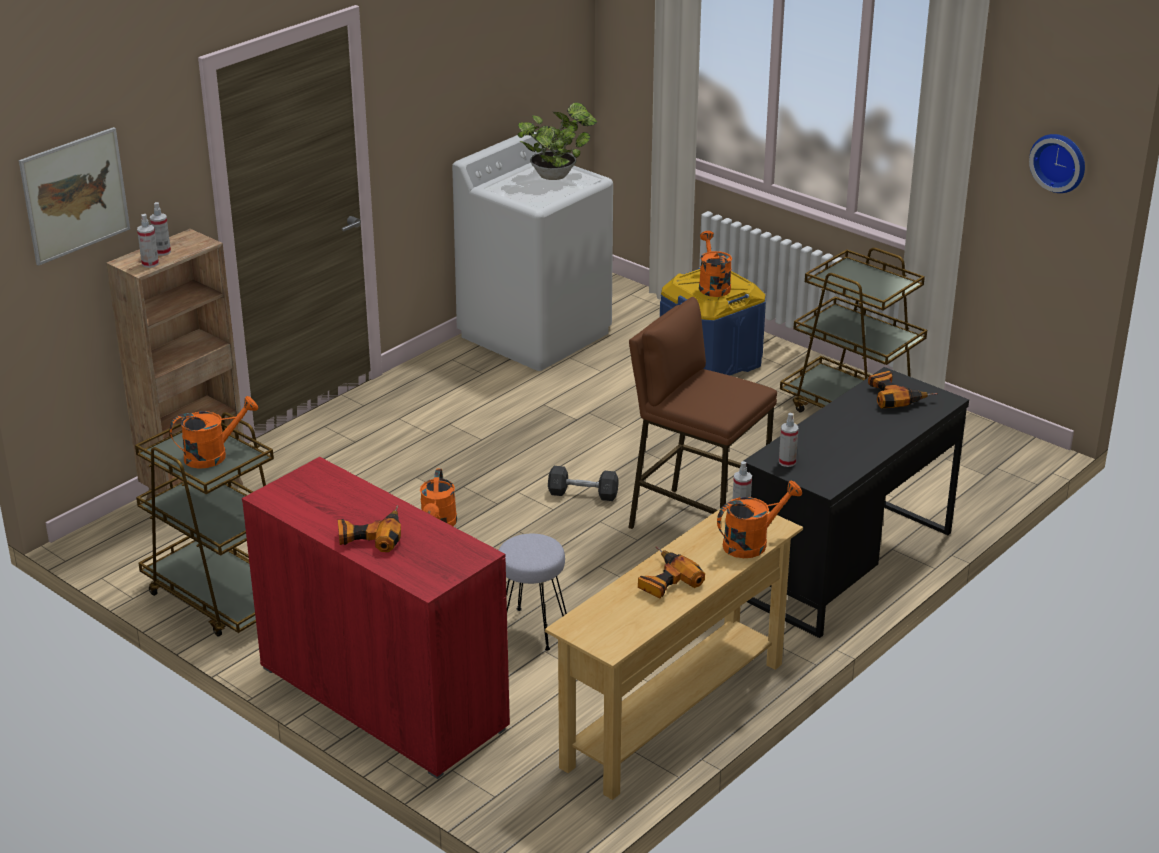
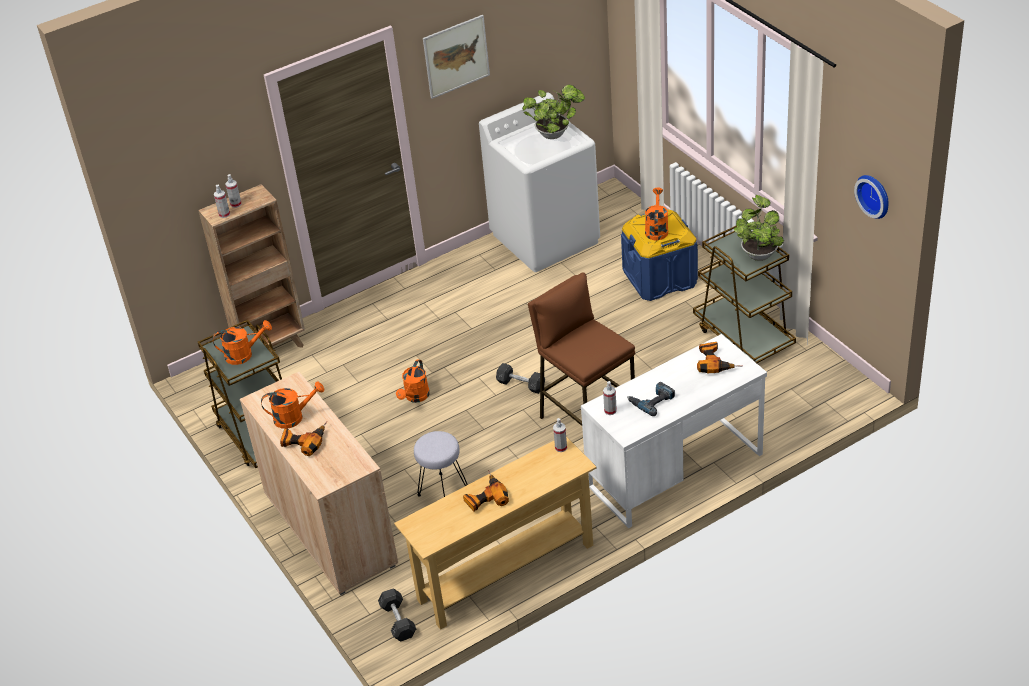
camera: 20 degrees right, 10 degrees up
(75, 195) = (174, 169): picture -> picture (456, 56)
(383, 697) = (330, 528): red cabinet -> beige cabinet
(543, 799) = (398, 621): none -> grey dumbbell
(752, 543) = (556, 475): orange watering can -> orange watering can (294, 417)
(837, 445) = (651, 401): none -> power drill
(845, 564) = (674, 470): black desk -> white desk
(882, 281) = (759, 253): none -> potted plant

